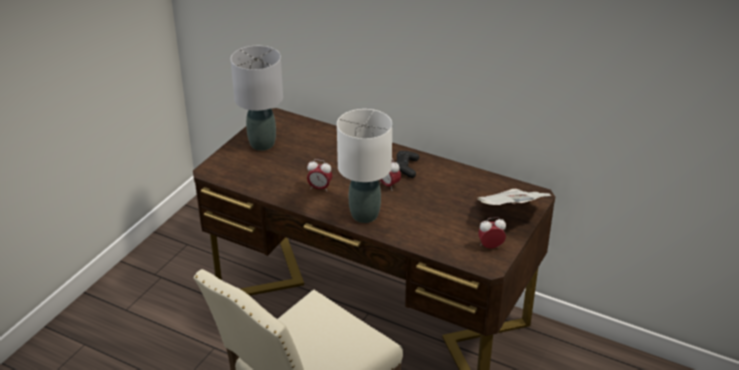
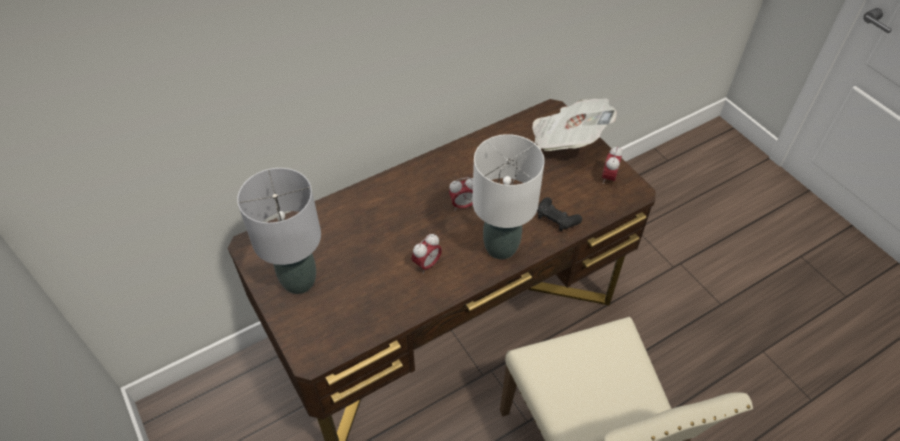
camera: 60 degrees left, 15 degrees up
(406, 168) = (444, 178): black game controller -> black game controller (556, 219)

